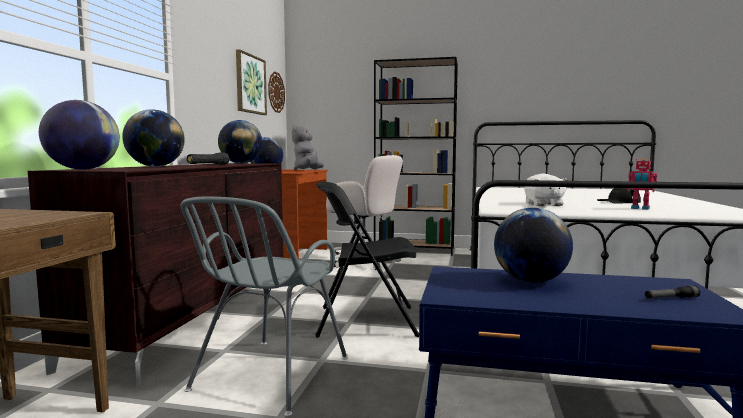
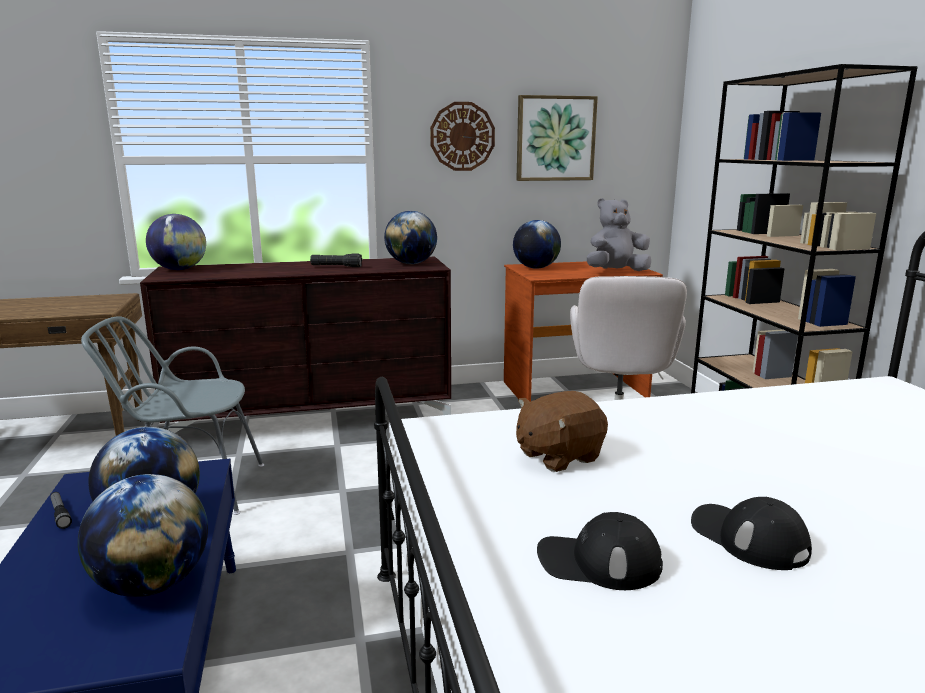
camera: 65 degrees right, 10 degrees up
(155, 166) = (265, 267): globe -> globe (153, 584)
(276, 92) = (639, 138): wall clock -> wall clock (462, 136)
(367, 321) = (353, 499): black chair -> none
(543, 204) = (558, 456): white plush toy -> brown plush toy
(640, 208) = (598, 561): toy robot -> black cap
(671, 298) = (52, 631): flashlight -> flashlight (60, 514)

